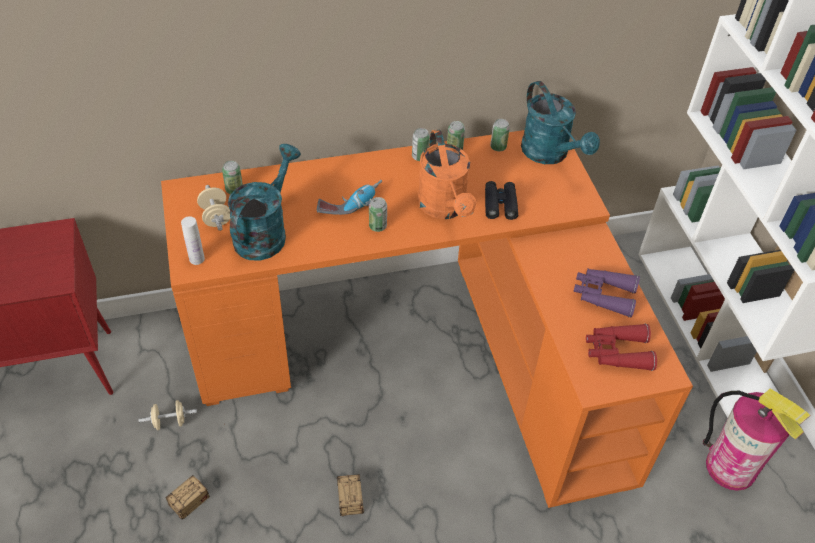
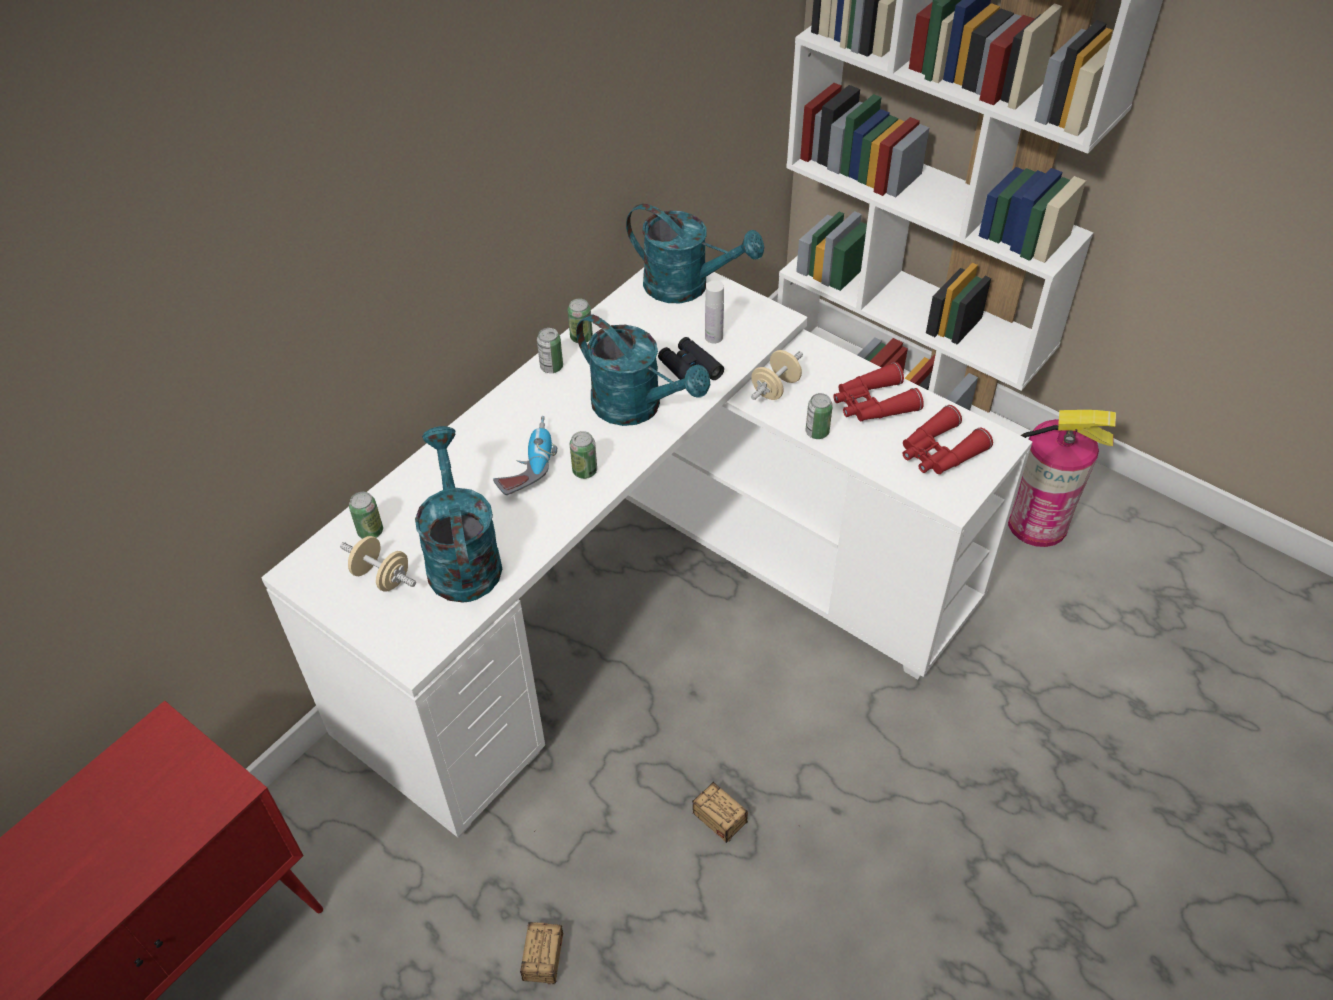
camera: 35 degrees left, 0 degrees up
(170, 422) = (430, 888): beige dumbbell -> beige dumbbell (775, 388)
(197, 259) = (411, 639): white bottle -> white bottle (713, 337)
(427, 350) = (652, 602): orange desk -> white desk
(445, 208) = (637, 407): orange watering can -> turquoise watering can
(498, 147) = (625, 309): can -> can (817, 432)
(603, 295) = (873, 404): purple binoculars -> red binoculars

